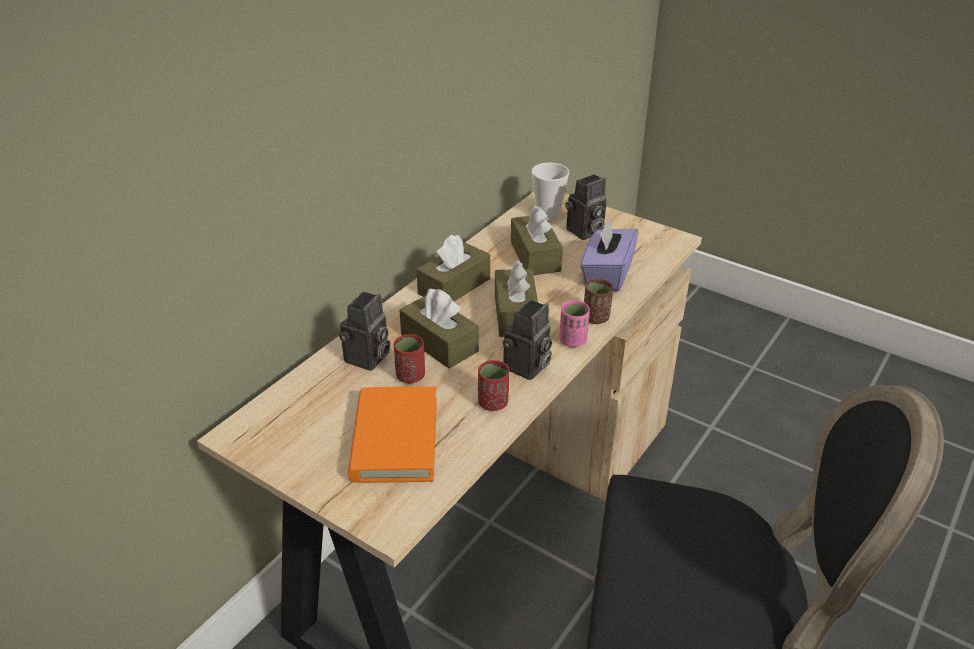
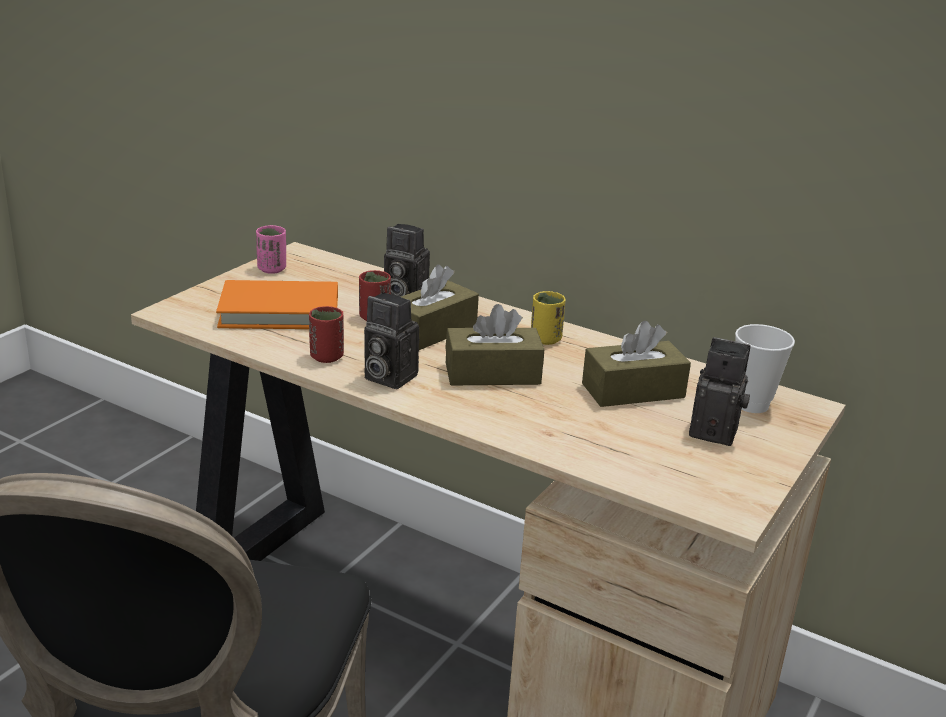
camera: 85 degrees right, 10 degrees down
(454, 286) = (545, 339): brown tissue box -> yellow cup
(573, 340) = (441, 407): pink cup -> pink cup (272, 269)
(584, 232) = (717, 431): camera -> camera turned 150 degrees clockwise
(596, 318) = (493, 425): brown cup -> none
(607, 274) = (604, 441): purple tissue box -> none

